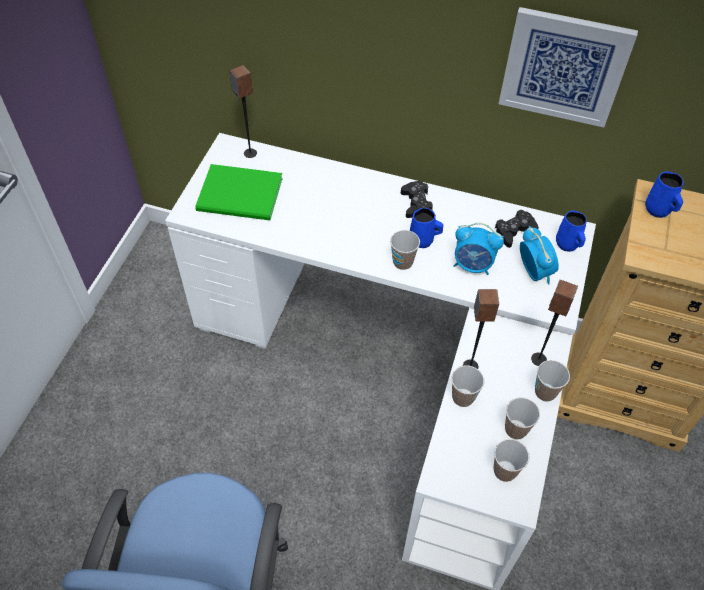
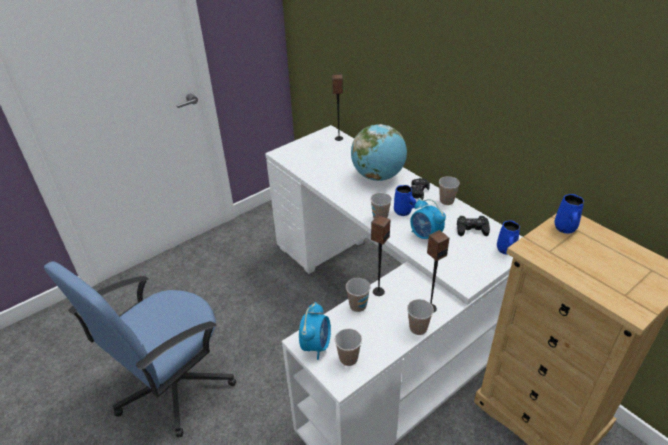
camera: 35 degrees right, 15 degrees down
(242, 196) = (315, 156): green book -> none
(351, 197) = (378, 176): none -> globe
(515, 429) = (377, 339): cup -> cup (446, 201)
(534, 271) = (466, 255): alarm clock -> alarm clock (316, 345)
(564, 67) = (520, 100): picture -> none

